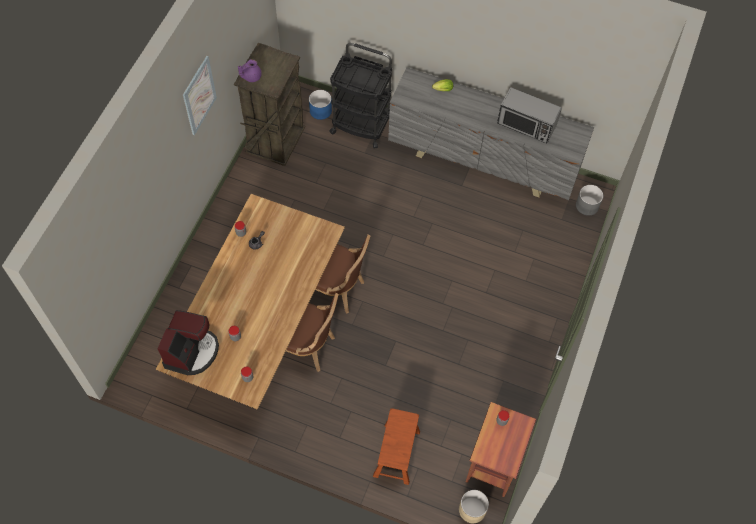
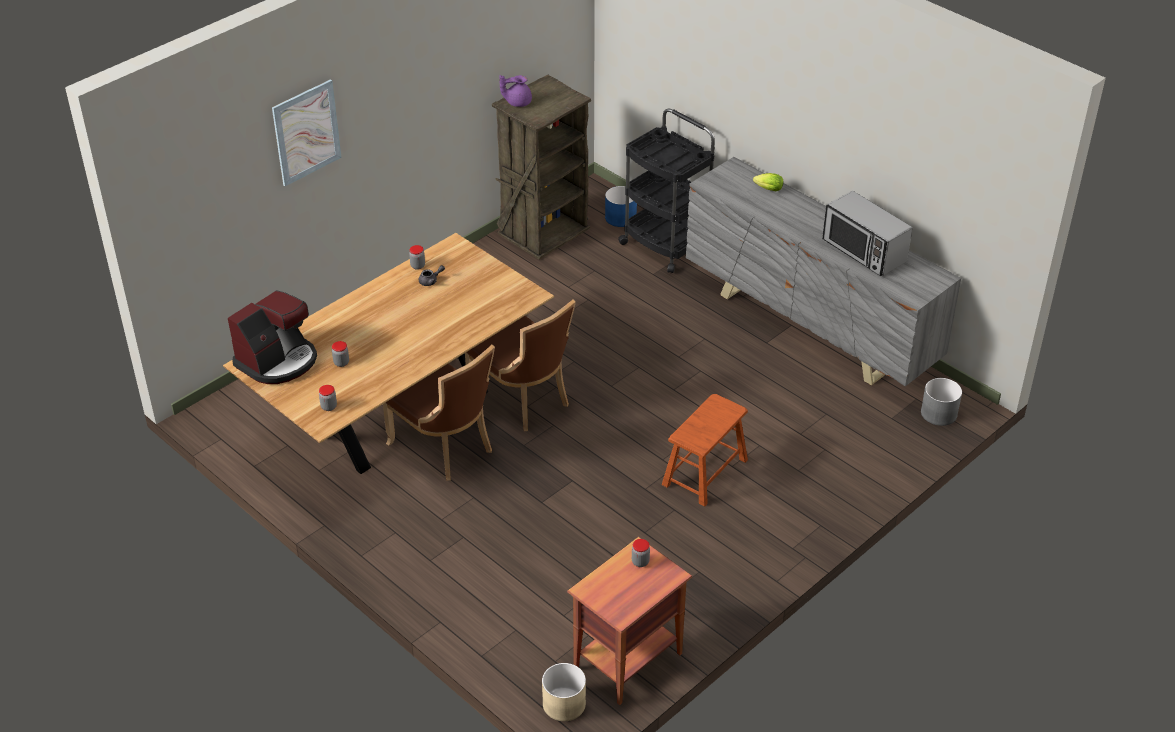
camera: 25 degrees right, 20 degrees down
(199, 95) = (429, 79): picture -> picture (306, 132)
(396, 453) = (496, 603): brown stool -> brown stool (704, 472)

